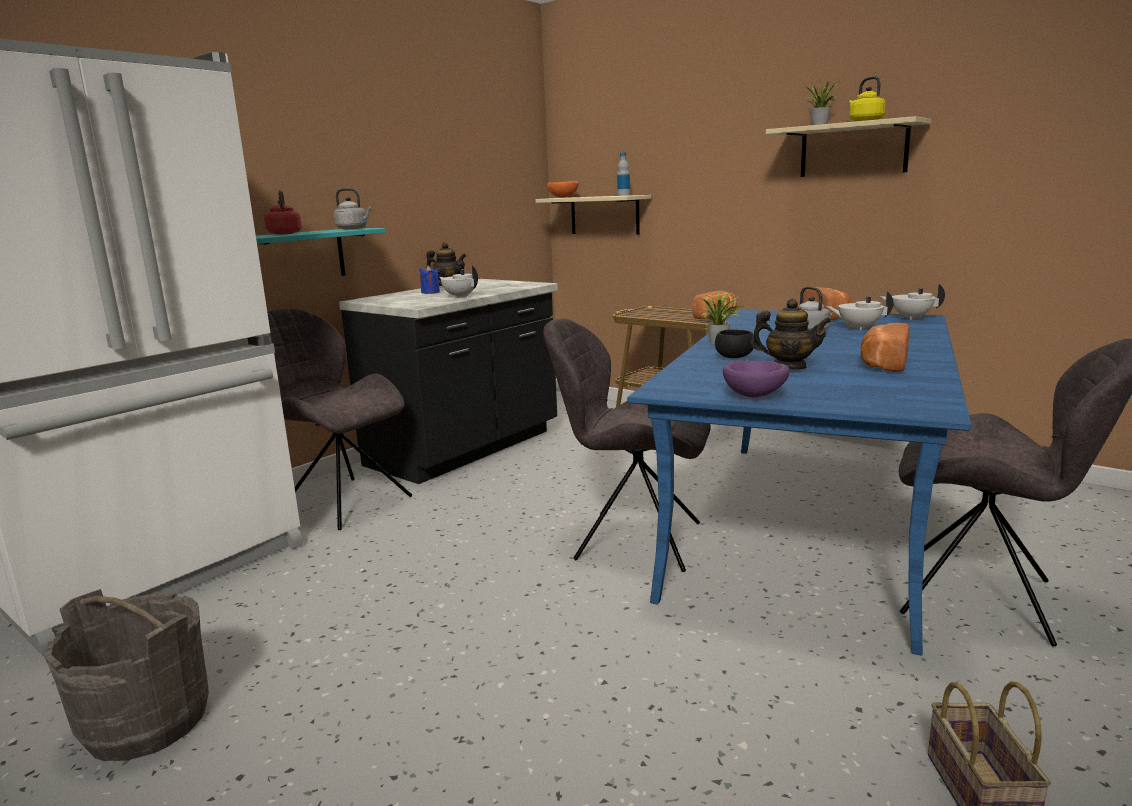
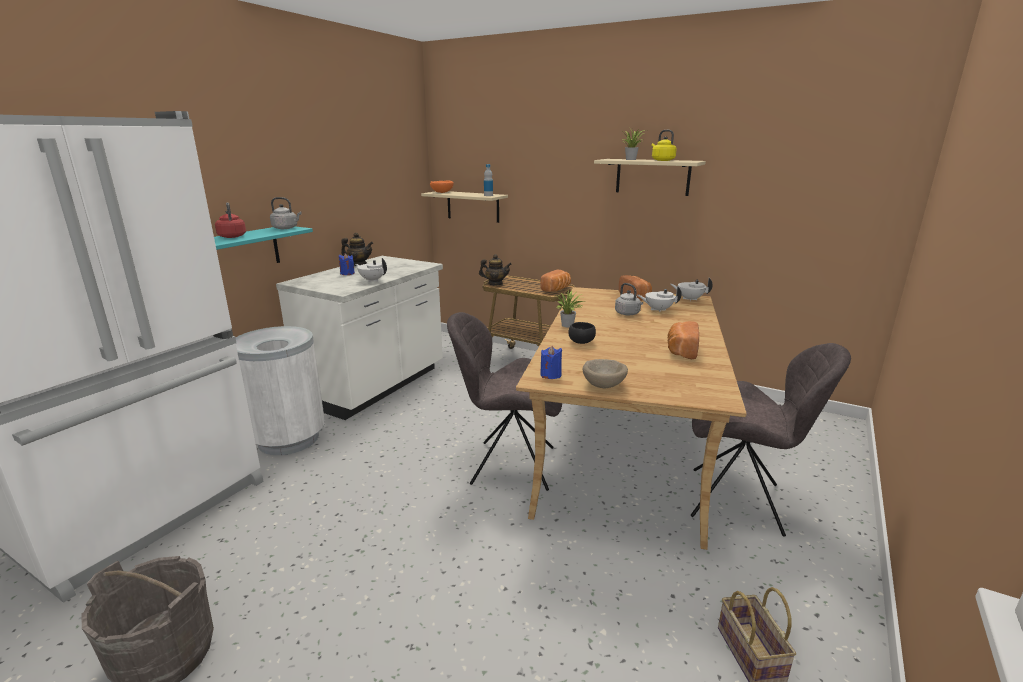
camera: 10 degrees left, 5 degrees up
(343, 502) = (288, 439): grey chair -> white trash can
(466, 449) = (376, 386): black counter -> white counter
(680, 386) = (550, 375): none -> blue candle
(756, 395) = (604, 385): purple bowl -> beige bowl
(788, 367) = (620, 353): teapot -> teapot (495, 284)
(805, 524) = (623, 445): blue dining table -> beige dining table

